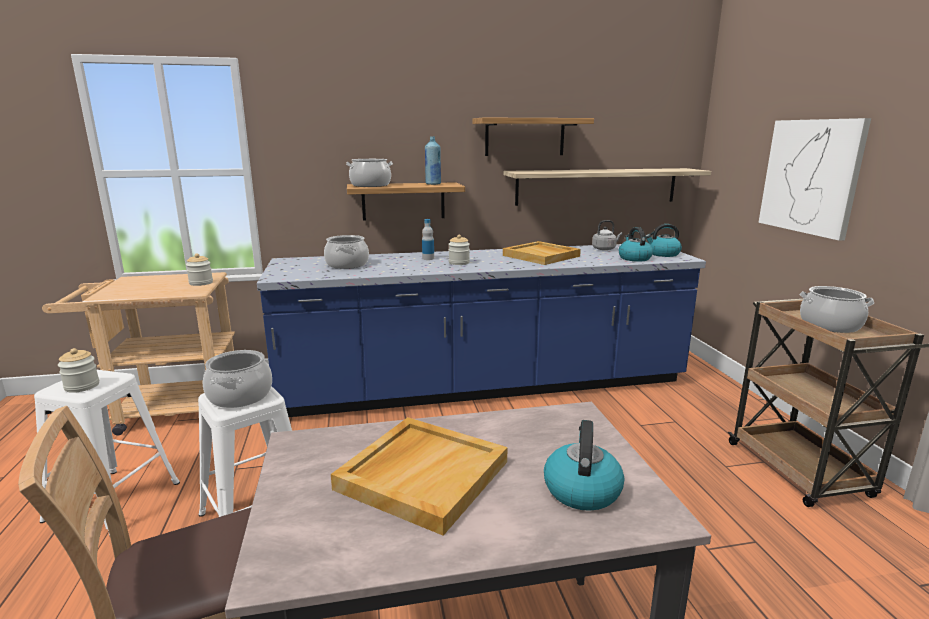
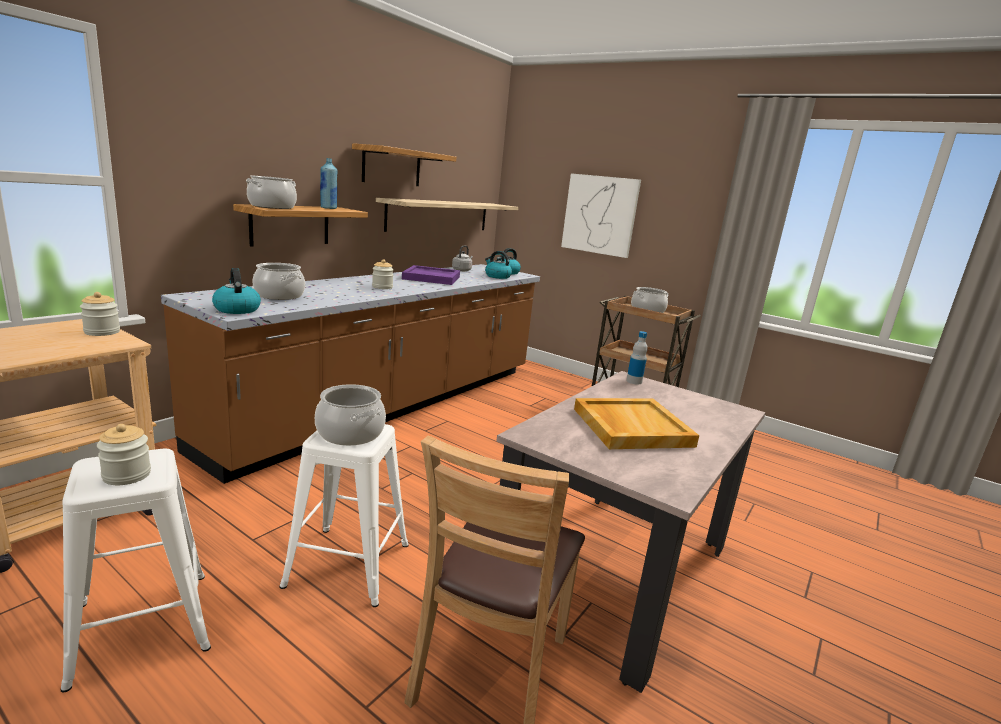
camera: 45 degrees left, 0 degrees up
(428, 258) = (344, 285): bottle -> bottle (634, 381)
(485, 386) = (391, 405): blue counter -> brown counter
(542, 256) = (432, 278): beige tray -> purple tray
(581, 489) = (700, 410): kettle -> kettle (236, 309)

